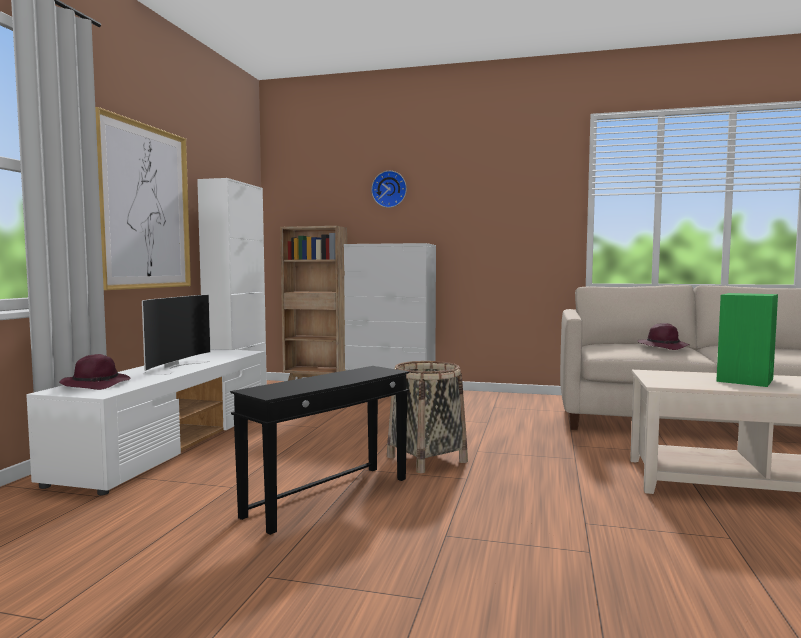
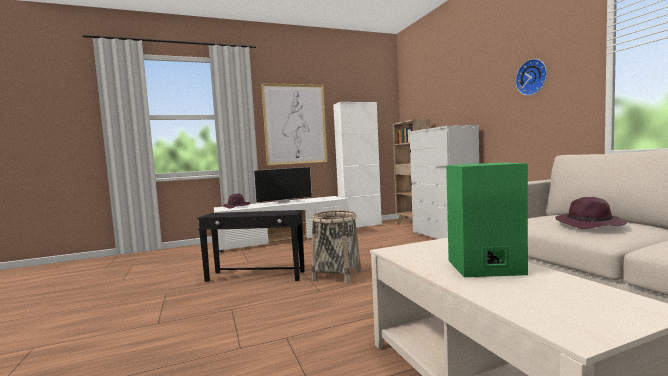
camera: 55 degrees right, 0 degrees up
(389, 189) = (453, 87): wall clock -> wall clock (532, 77)

